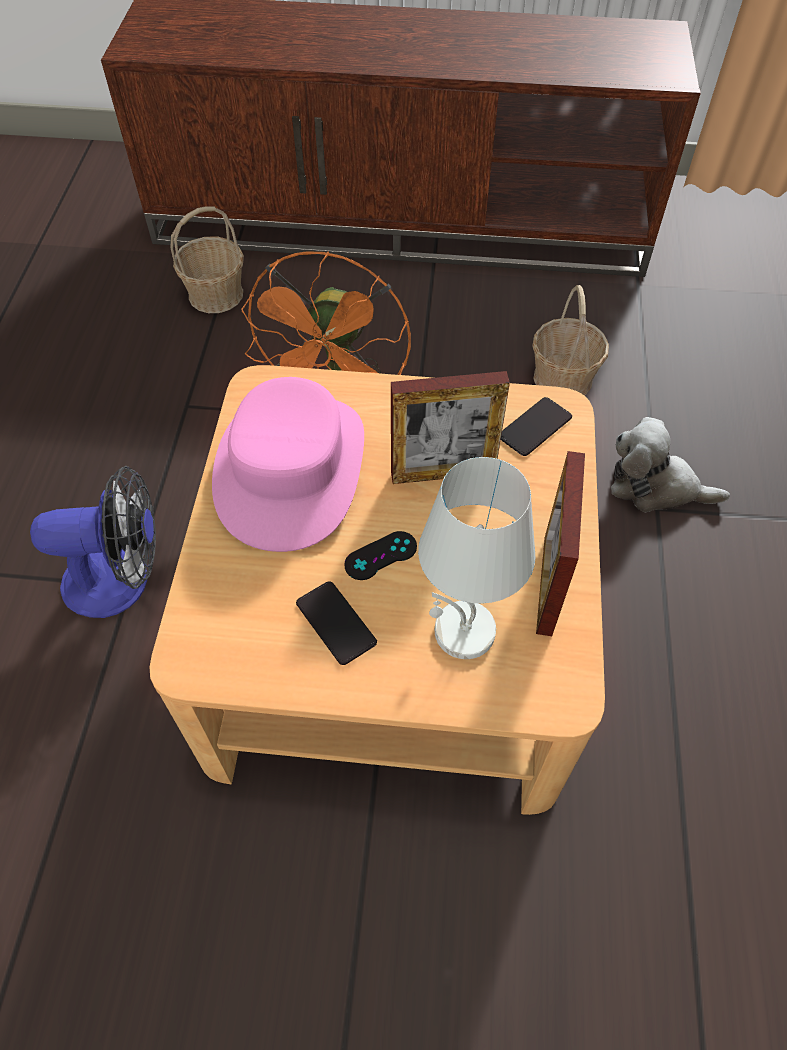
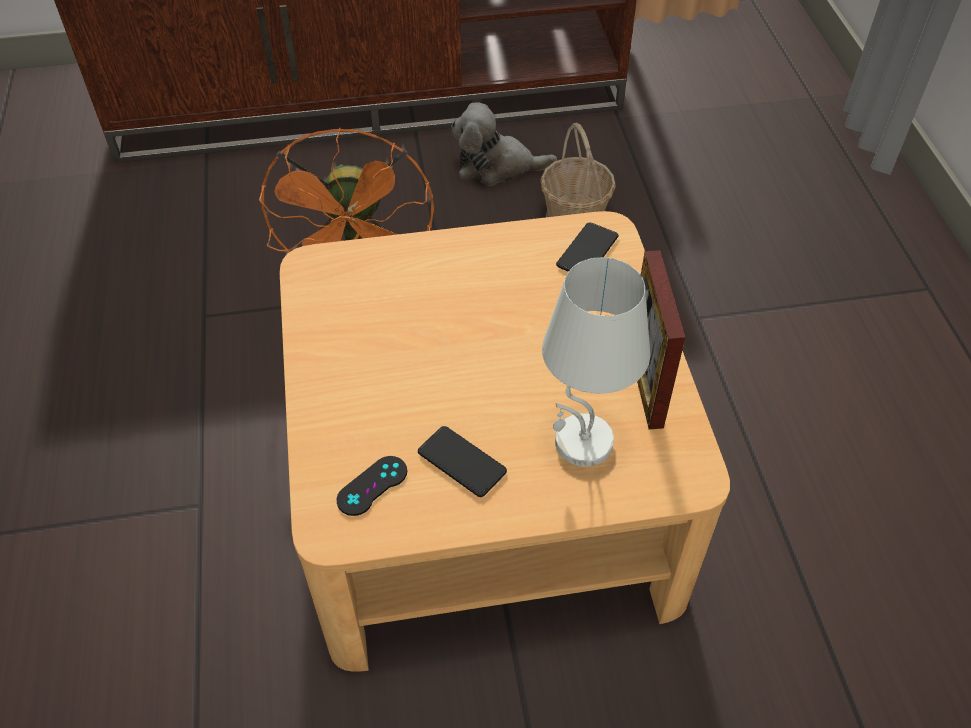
camera: 15 degrees left, 5 degrees down
(121, 580) = (189, 501): fan -> none
(216, 294) = (200, 201): basket -> none
(290, 469) = (369, 334): pink hat -> none
(380, 556) = (483, 393): black game controller -> black game controller (372, 486)
(443, 473) = (516, 308): picture frame -> none
(655, 486) = (691, 299): plush toy -> plush toy (497, 166)

